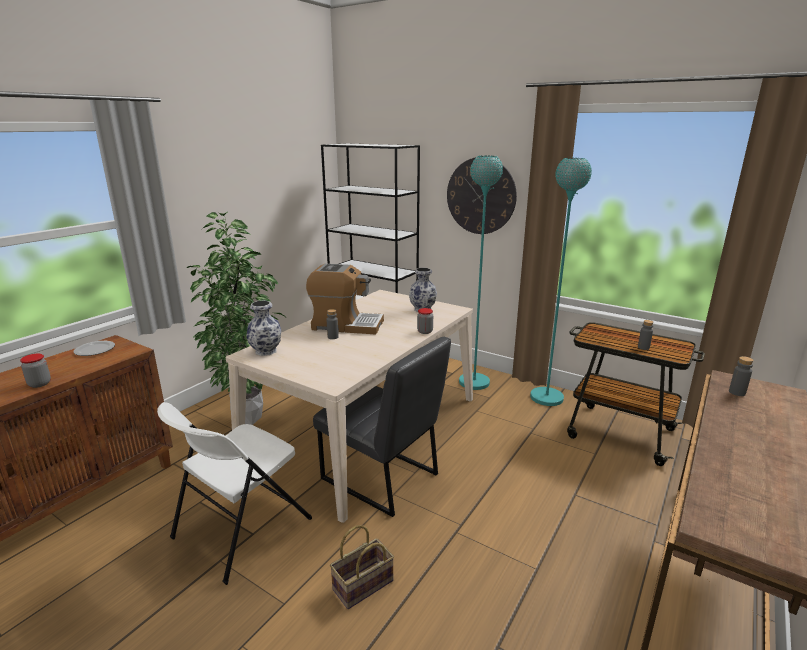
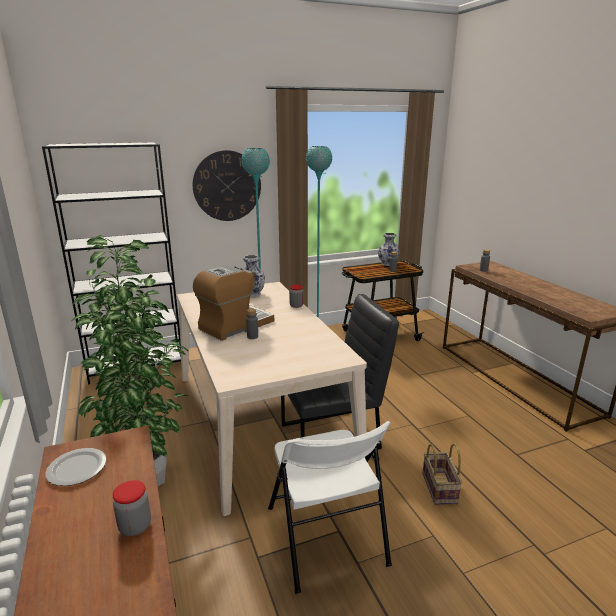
camera: 55 degrees left, 0 degrees up
(265, 351) = (236, 370): vase -> vase (387, 264)

